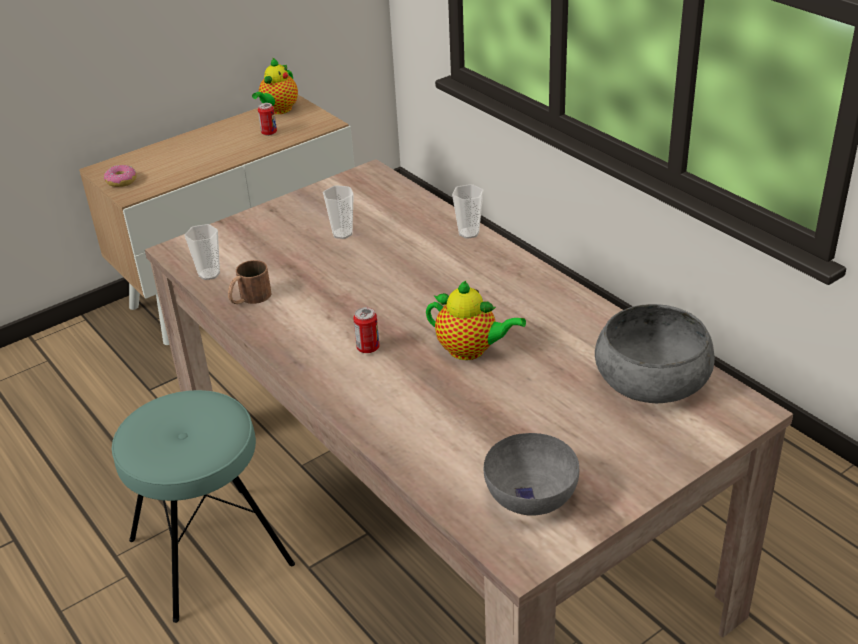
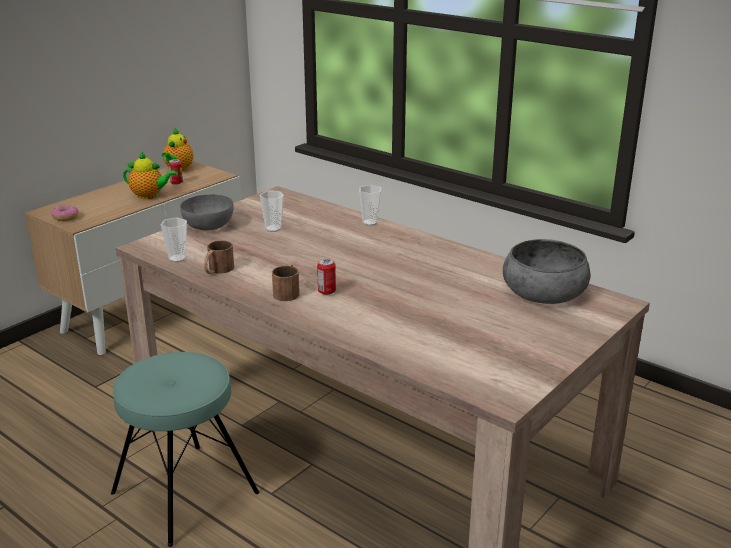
camera: 15 degrees left, 10 degrees down
(320, 342) = (288, 291): none -> brown mug
(471, 350) = (405, 287): teapot -> teapot (149, 196)
(531, 496) = (494, 364): grey bowl -> grey bowl (209, 226)

